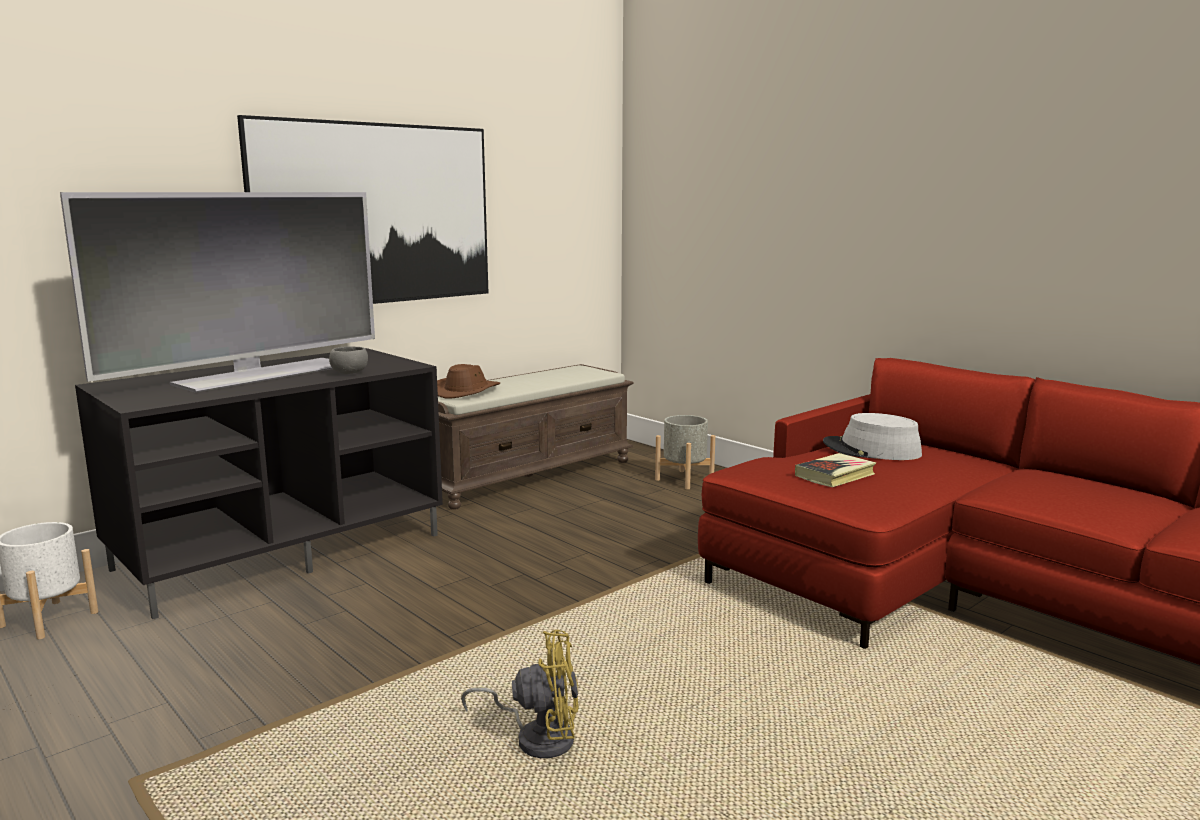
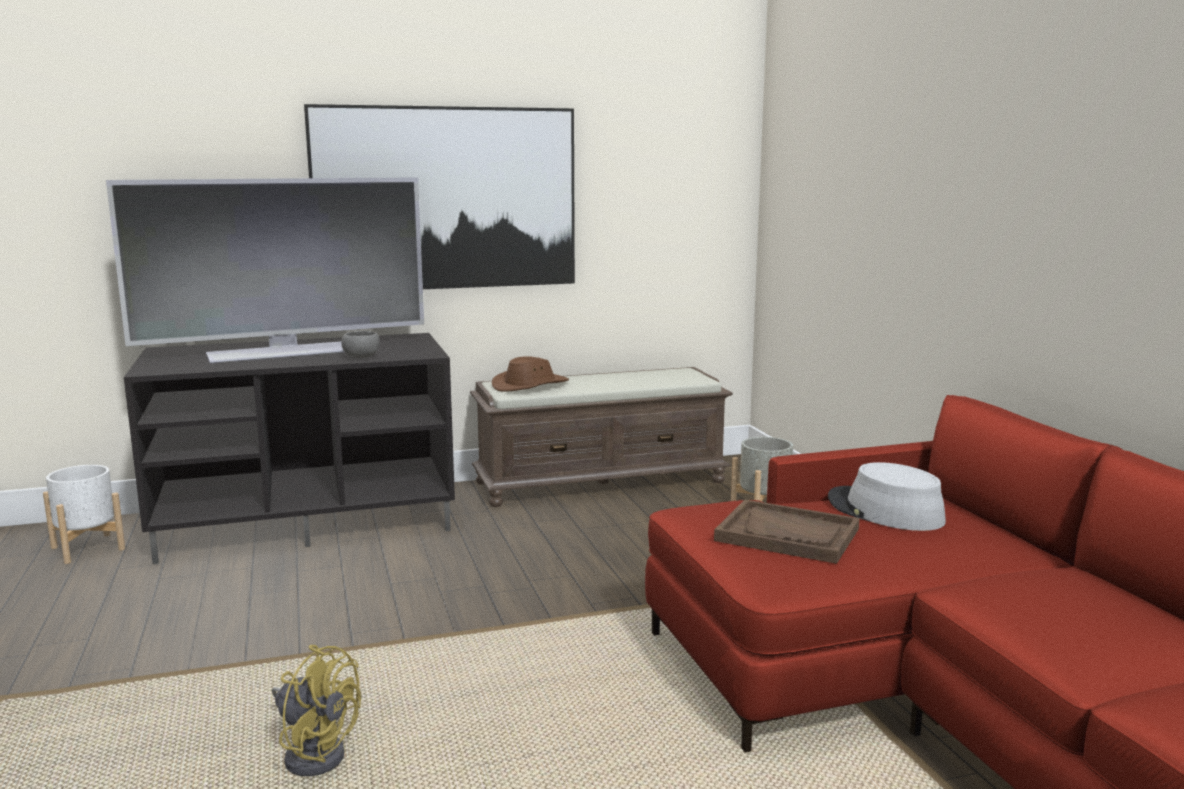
camera: 25 degrees right, 0 degrees up
(835, 475) = (788, 535): book -> brown tray

